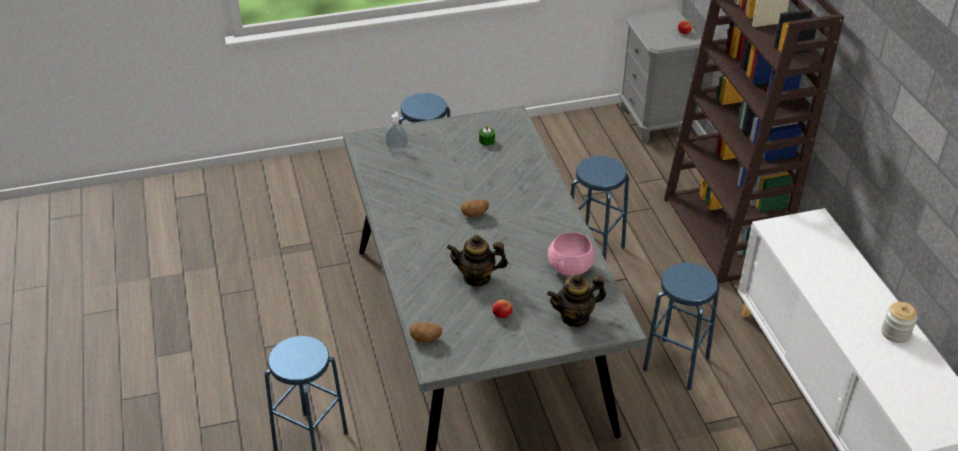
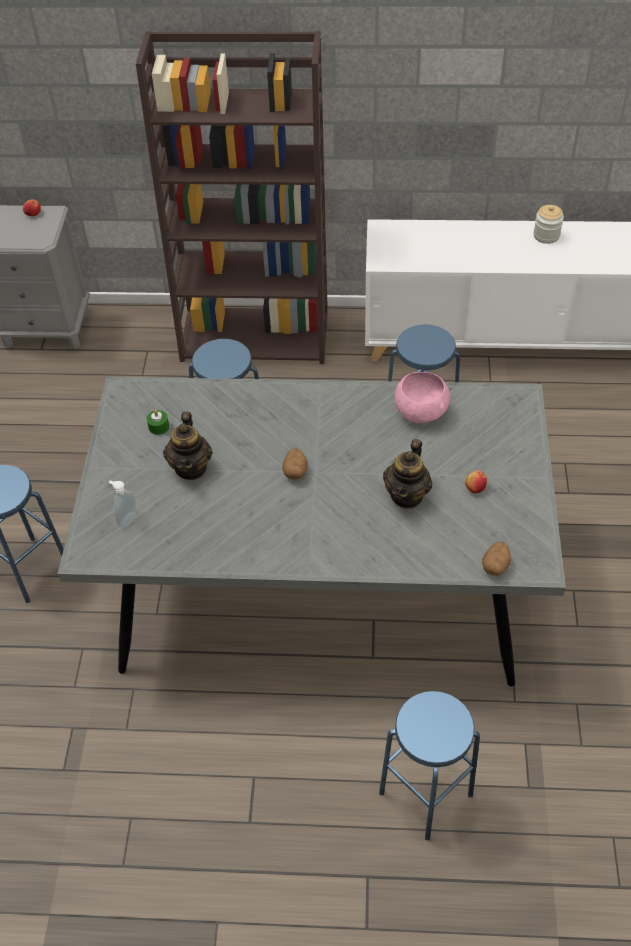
camera: 70 degrees left, 10 degrees up
(575, 317) = (496, 428): teapot -> teapot (191, 467)

